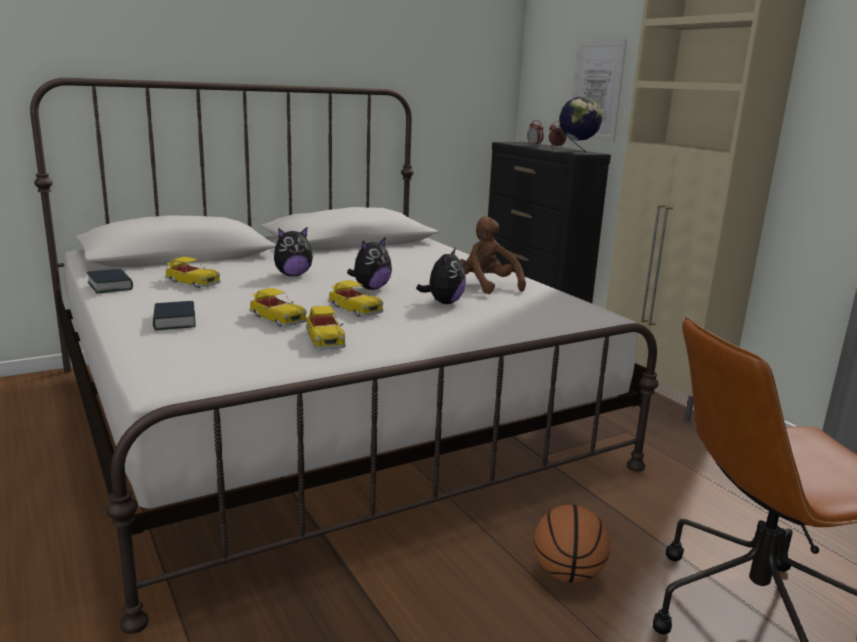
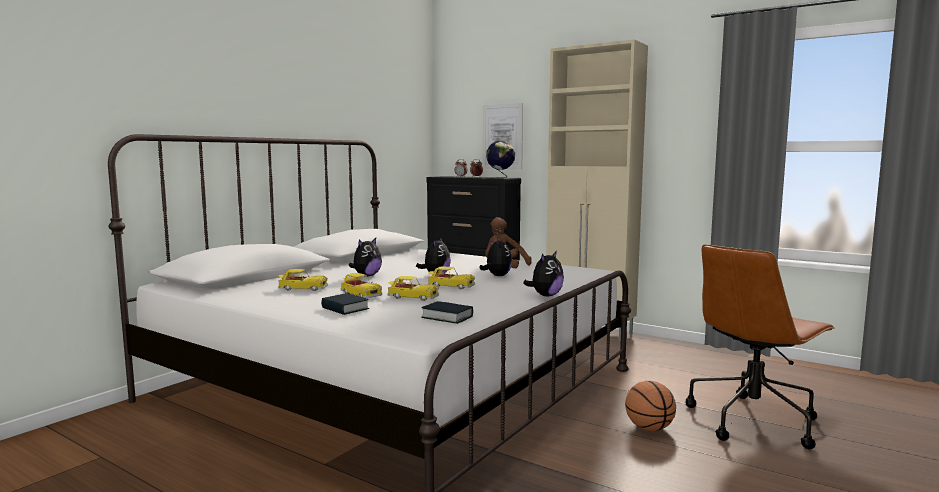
camera: 25 degrees left, 10 degrees down
(110, 286) = (242, 299): book -> book (447, 317)
(324, 339) = (467, 302): toy car -> toy car (360, 294)
(442, 349) = (545, 295): none -> plush toy

